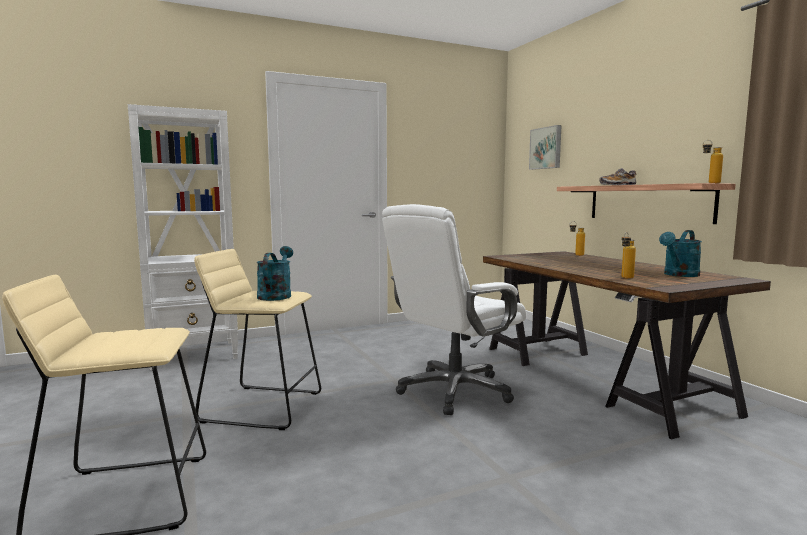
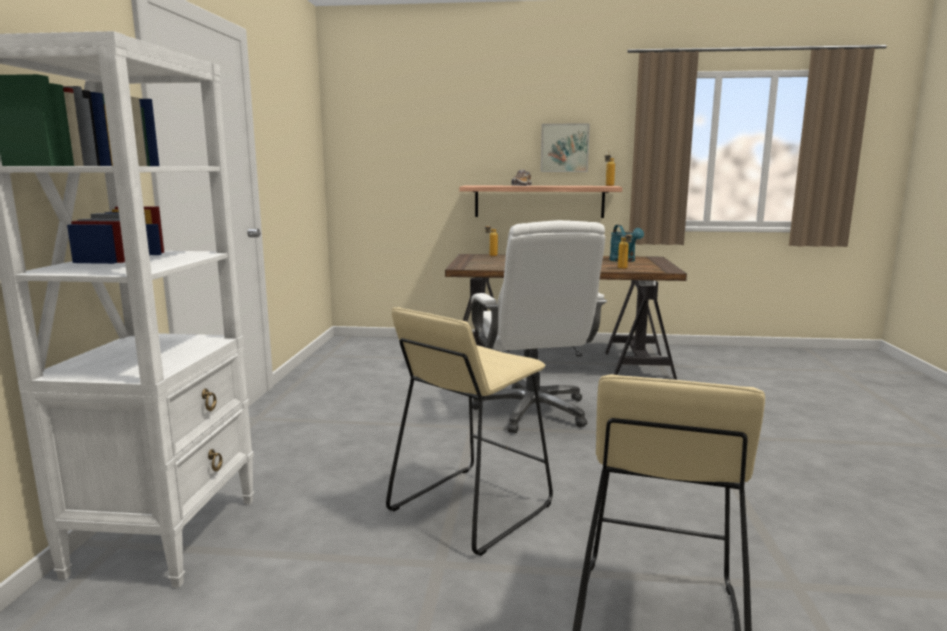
camera: 60 degrees left, 5 degrees up
(276, 295) = (482, 355): turquoise watering can -> none
(546, 148) = (401, 140): picture -> picture (564, 148)

